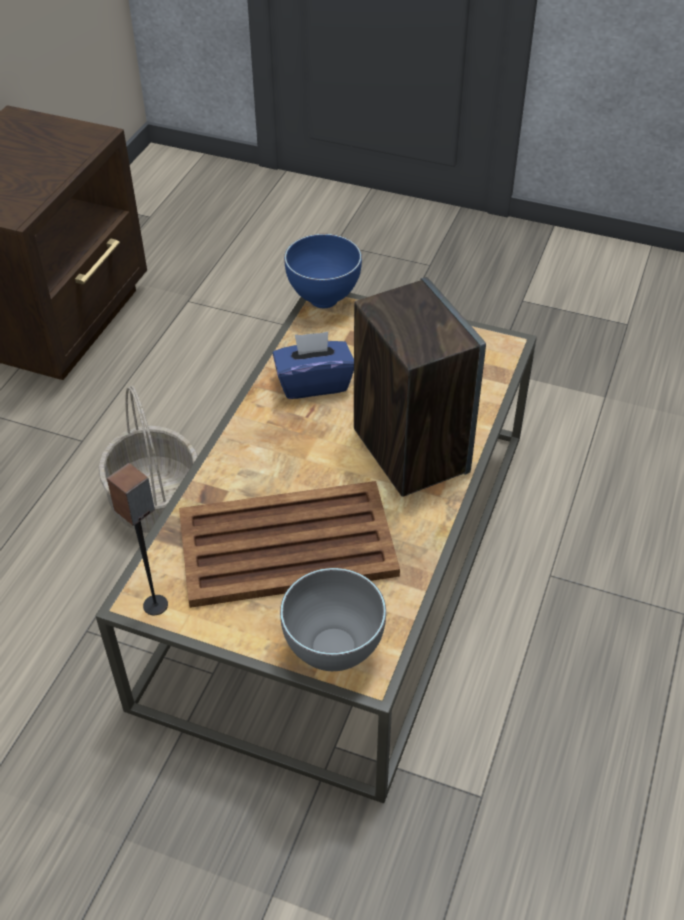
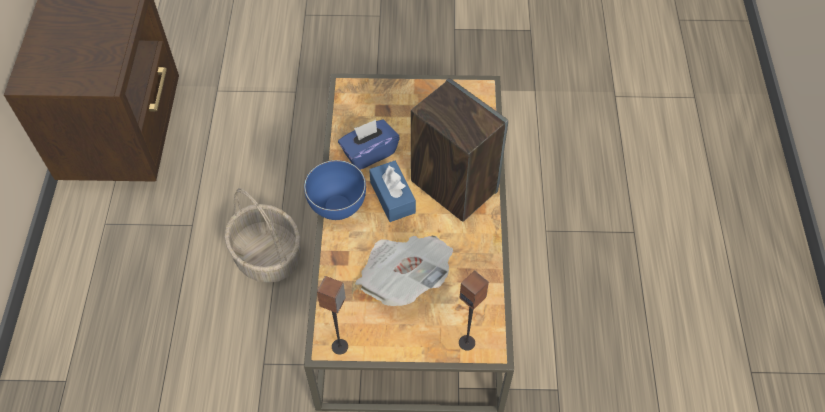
camera: 20 degrees left, 10 degrees up
(284, 545) = (403, 278): brown tray -> newspaper
(319, 442) = (392, 197): none -> blue tissue box
(325, 300) = (348, 85): blue bowl -> blue bowl (339, 208)
(336, 654) = (467, 342): grey bowl -> speaker

